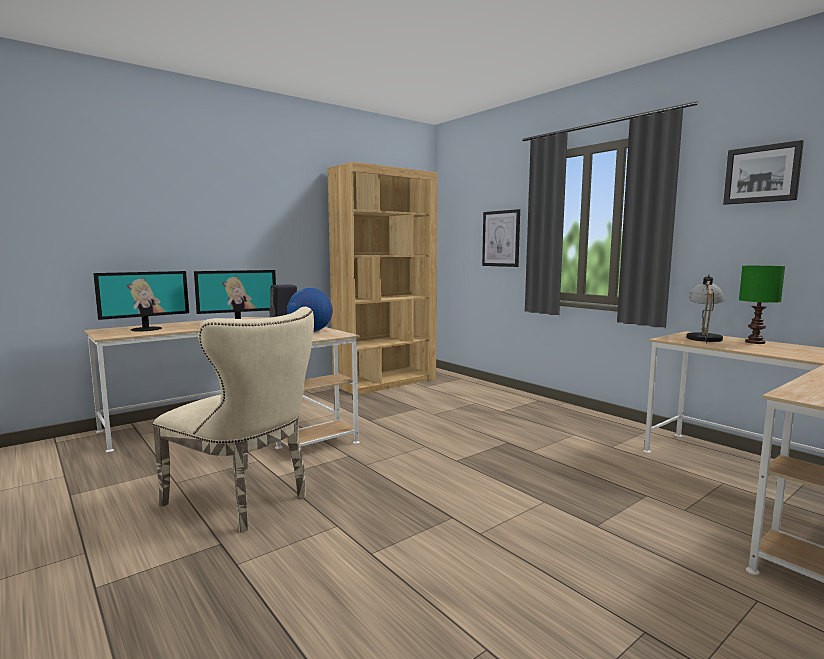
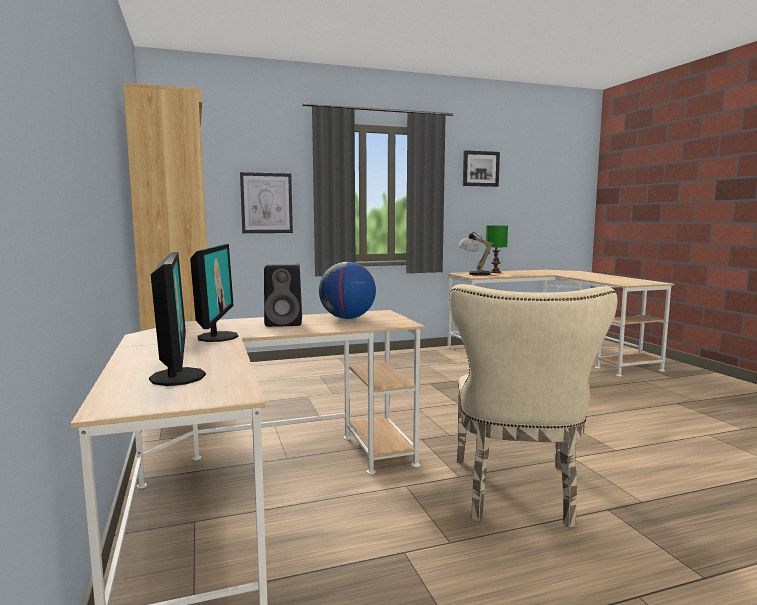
camera: 70 degrees left, 0 degrees up
(245, 500) = (516, 495): beige chair -> beige chair turned 135 degrees clockwise

